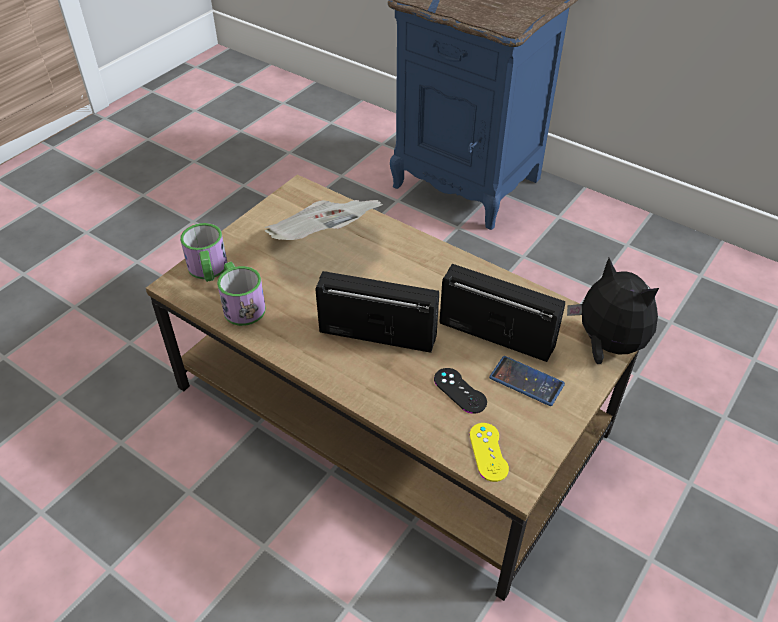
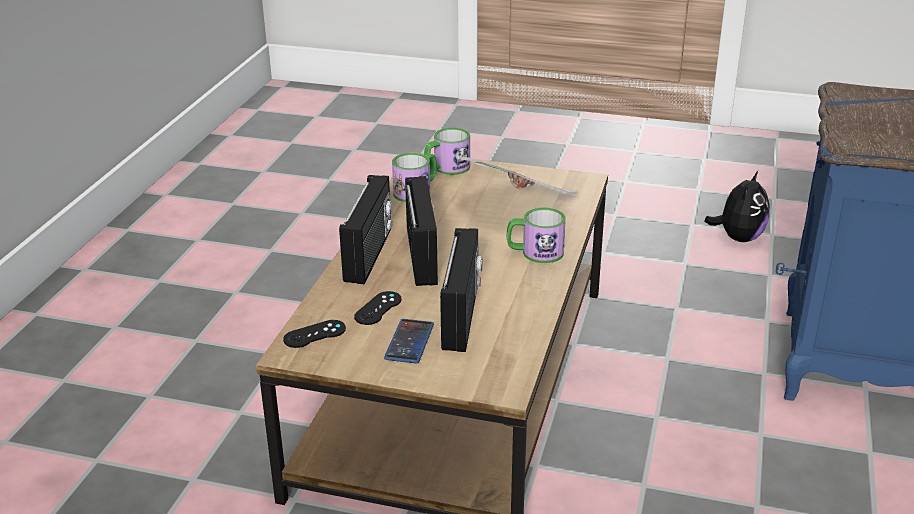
camera: 70 degrees right, 15 degrees down
(353, 373) = (370, 254): none -> radio
(410, 258) = (535, 252): none -> mug
(488, 452) = (314, 334): yellow game controller -> black game controller
(606, 345) = (489, 384): plush toy -> plush toy (738, 238)

